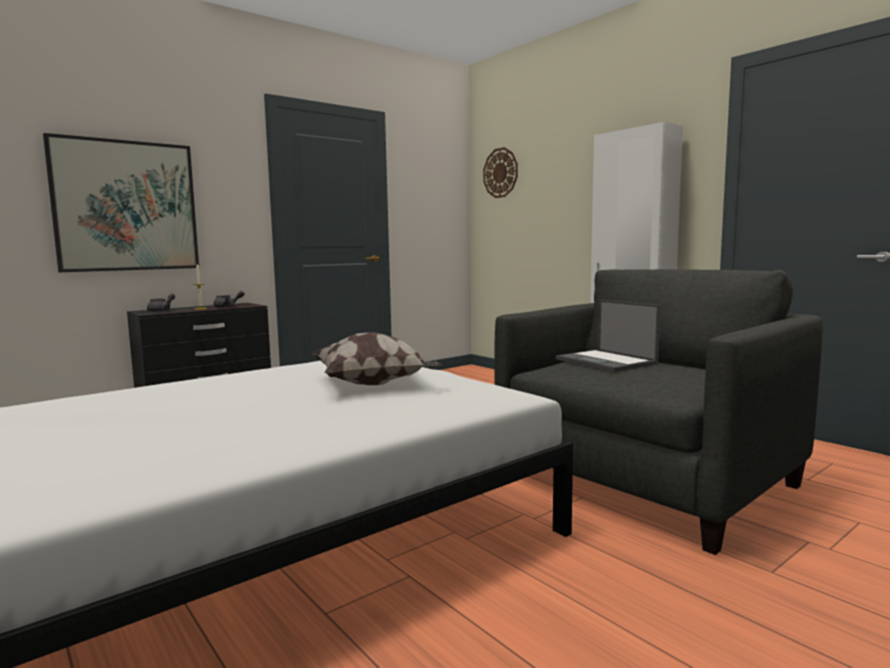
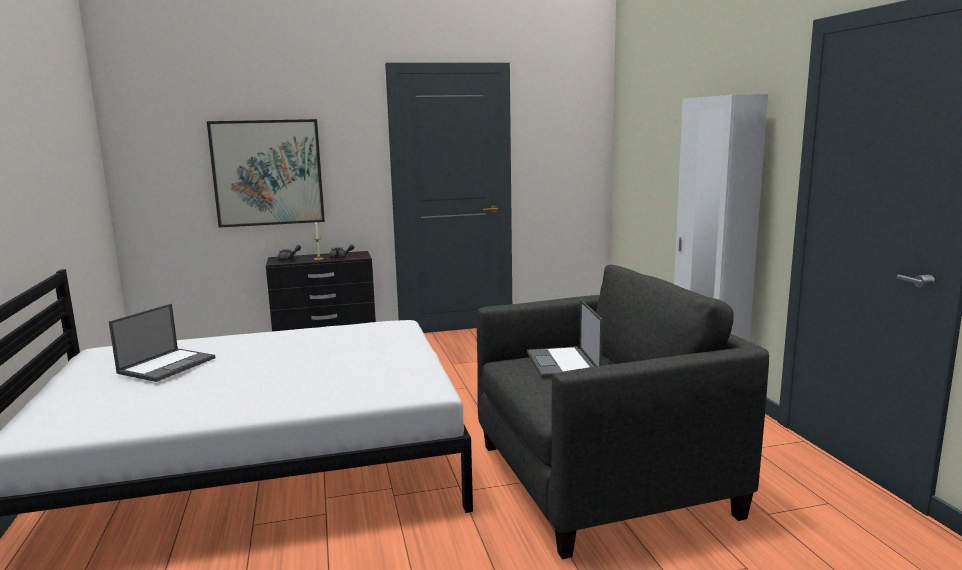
camera: 25 degrees right, 5 degrees up
(116, 415) = (167, 365): none -> laptop
(374, 384) = (356, 359): pillow -> none
(500, 173) = (634, 118): wall clock -> none

